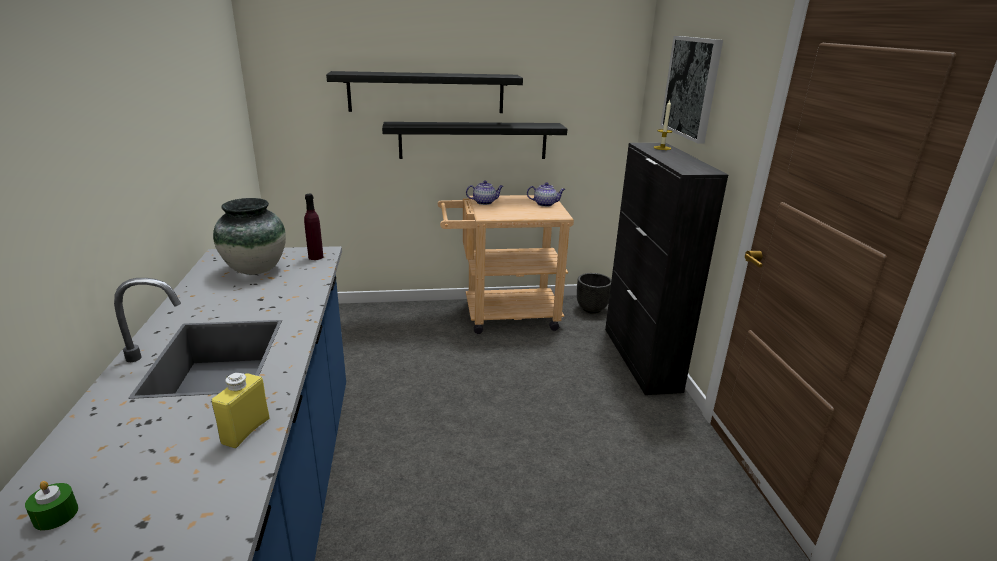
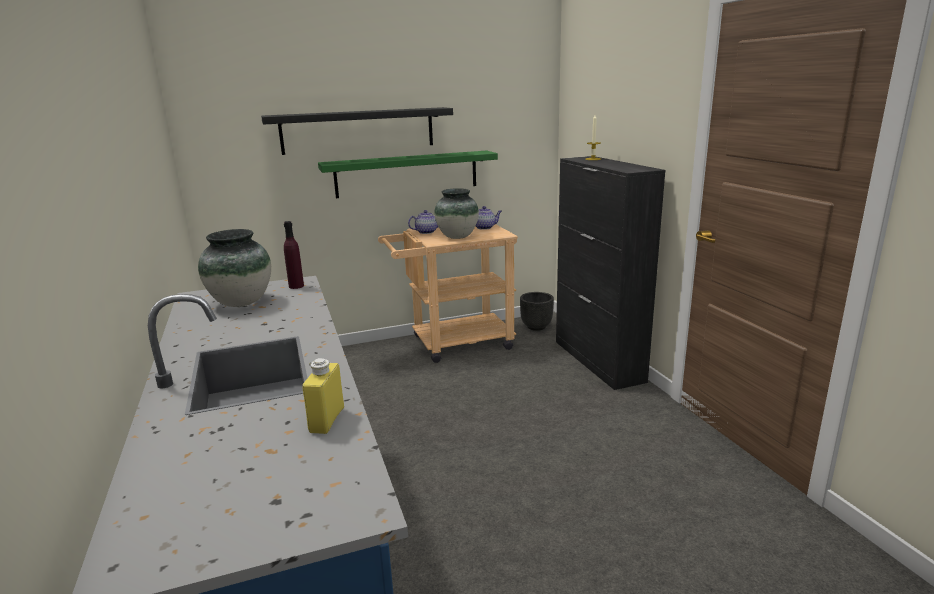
camera: 10 degrees left, 5 degrees down
(56, 515) = (180, 510): green candle -> none
(473, 140) = (407, 174): black shelf -> green shelf
(511, 212) = (457, 237): none -> vase
(691, 87) = (612, 102): picture -> none

